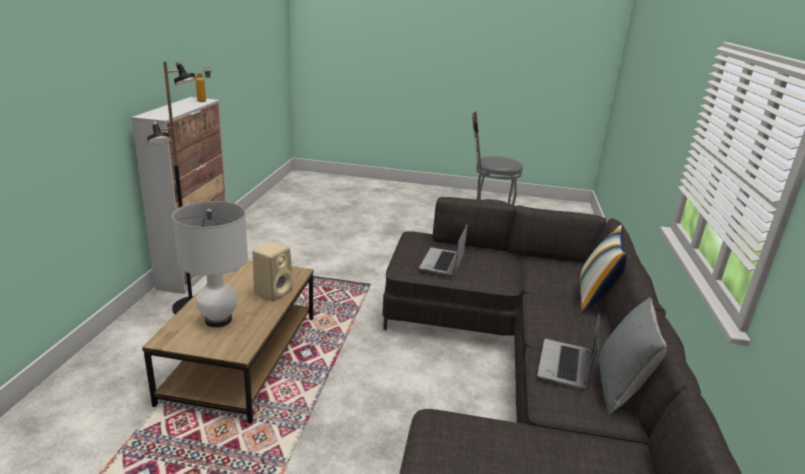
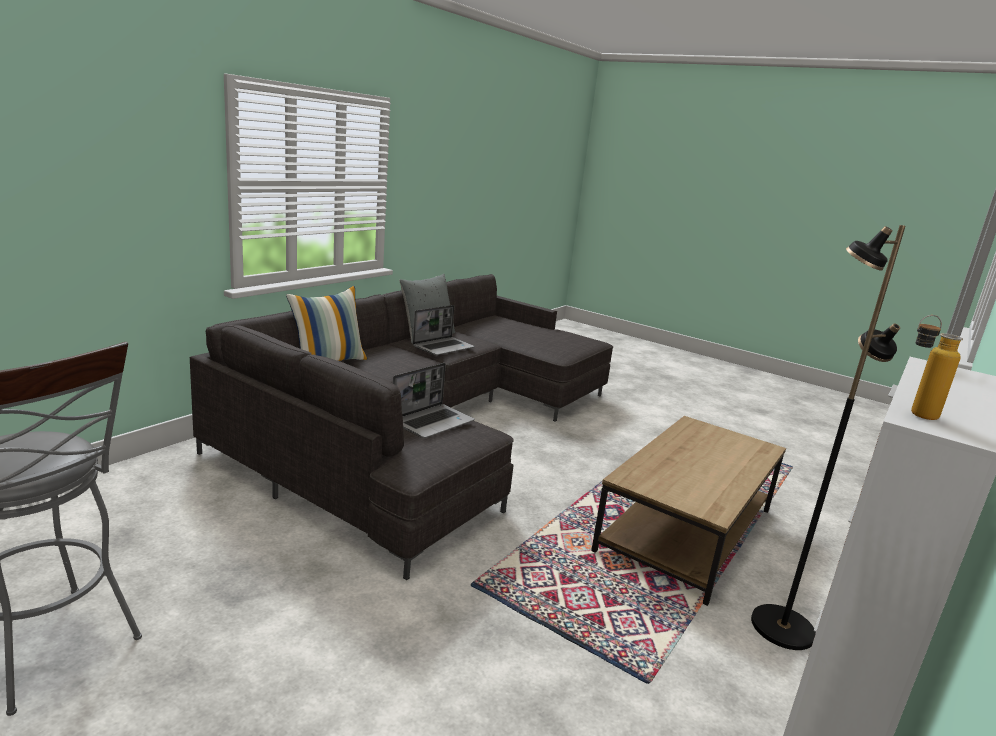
camera: 155 degrees left, 5 degrees down
(218, 320) = (720, 450): white table lamp -> none
(274, 291) = (660, 463): beige speaker -> none

